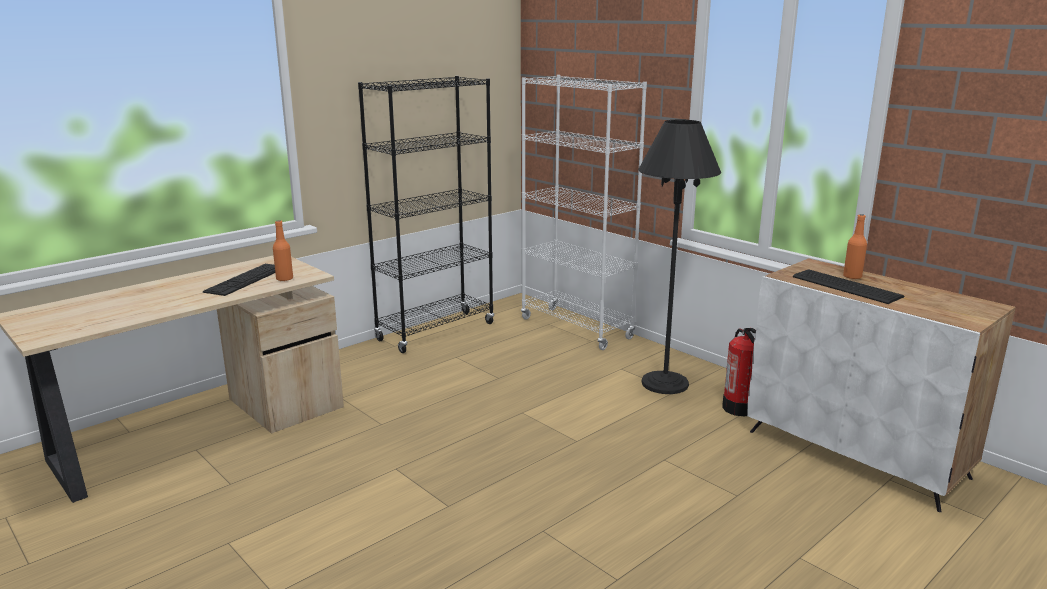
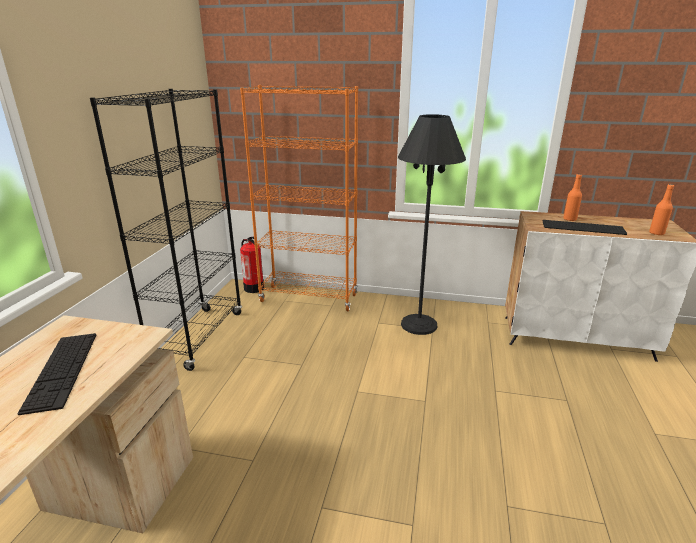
camera: 35 degrees left, 5 degrees up
(284, 279) = (116, 352): orange bottle -> orange bottle (656, 233)
(576, 328) = (309, 298): white bookcase -> orange bookcase
(738, 408) = (482, 328): fire extinguisher -> fire extinguisher (254, 288)

